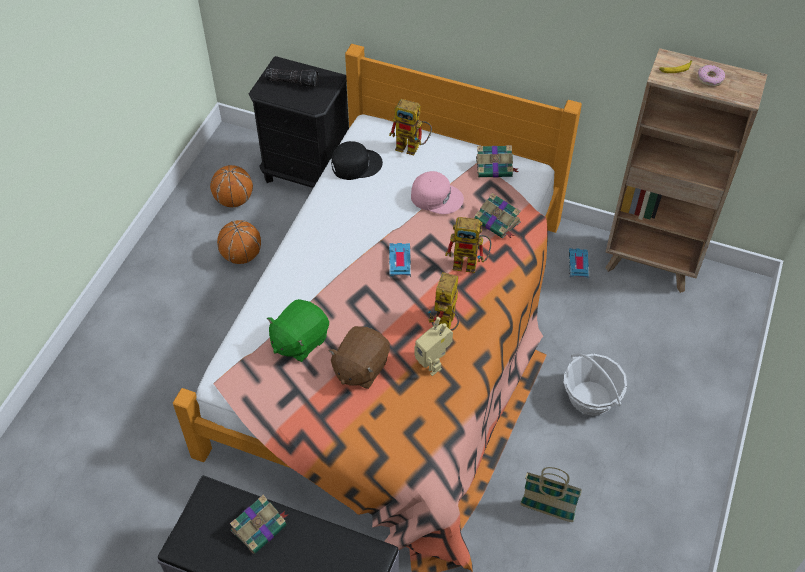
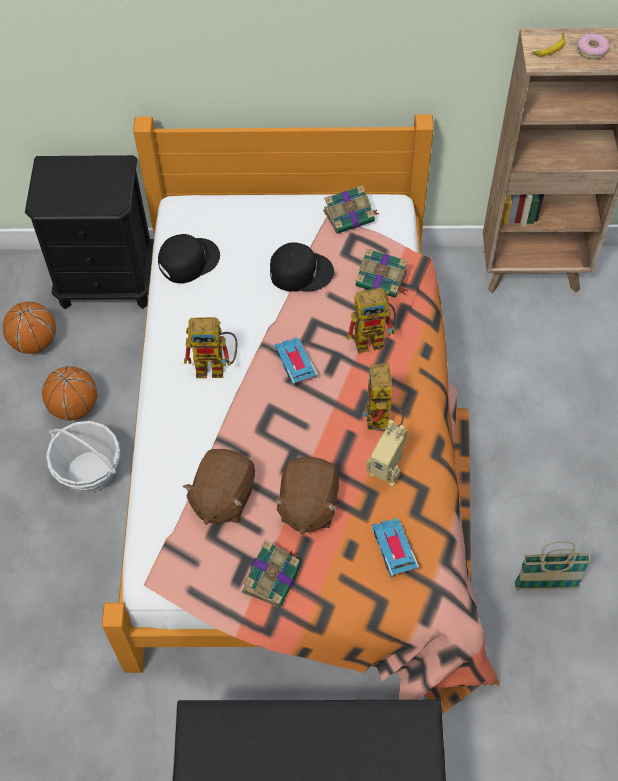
camera: 20 degrees left, 5 degrees up
(260, 527) = (275, 738): book -> book (272, 577)
(293, 81) = (74, 182): flashlight -> none
(299, 341) = (222, 497): green plush toy -> brown plush toy
(412, 147) = (245, 220): toy robot -> toy robot (217, 367)
(436, 196) = (300, 271): pink cap -> black cap
(578, 265) = (457, 295): toy car -> toy car (394, 549)
(590, 398) = (535, 442): basket -> basket (90, 471)

